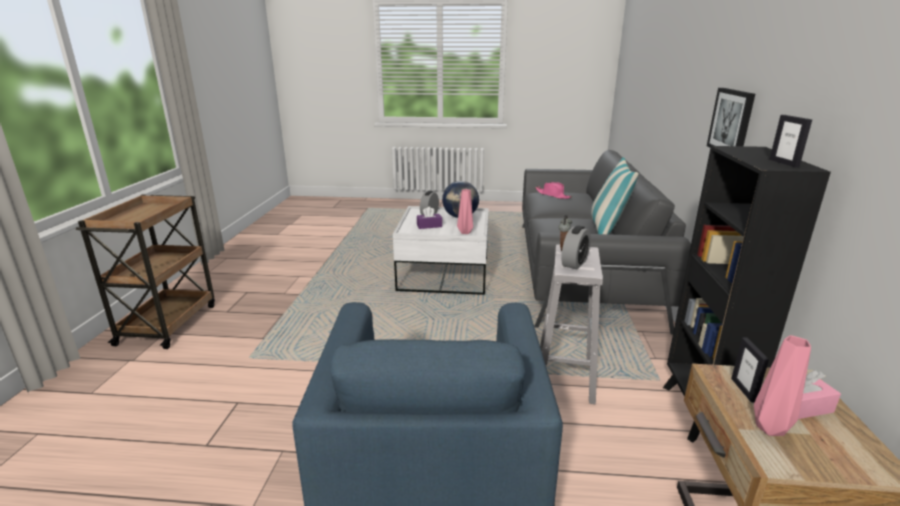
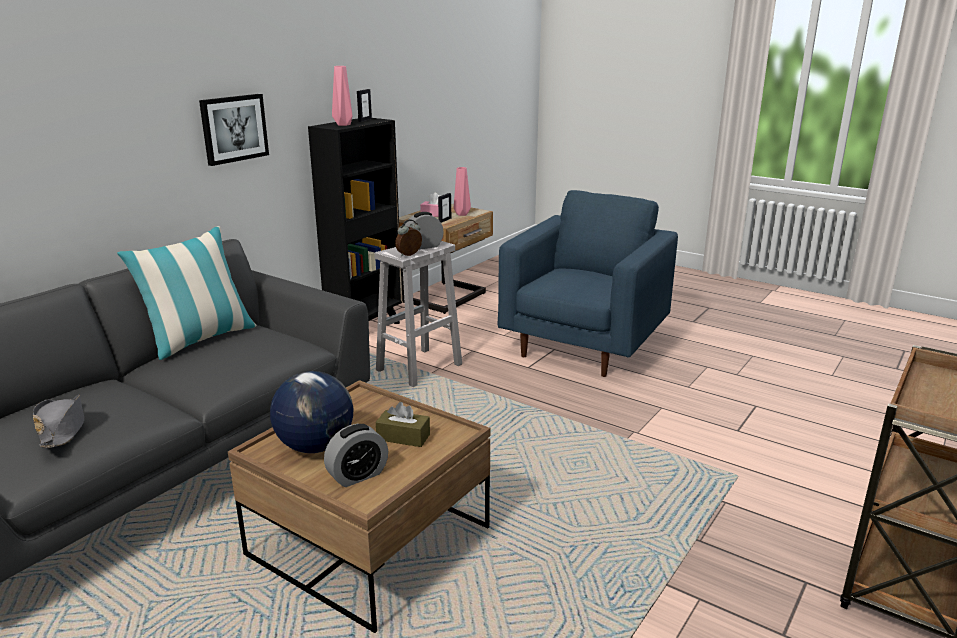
camera: 150 degrees left, 0 degrees up
(429, 226) = (403, 437): purple tissue box -> brown tissue box
(444, 274) = (369, 541): white coffee table -> brown coffee table
(466, 232) = (369, 402): pink vase -> pink vase (343, 124)
(553, 195) = (63, 429): pink hat -> grey hat

